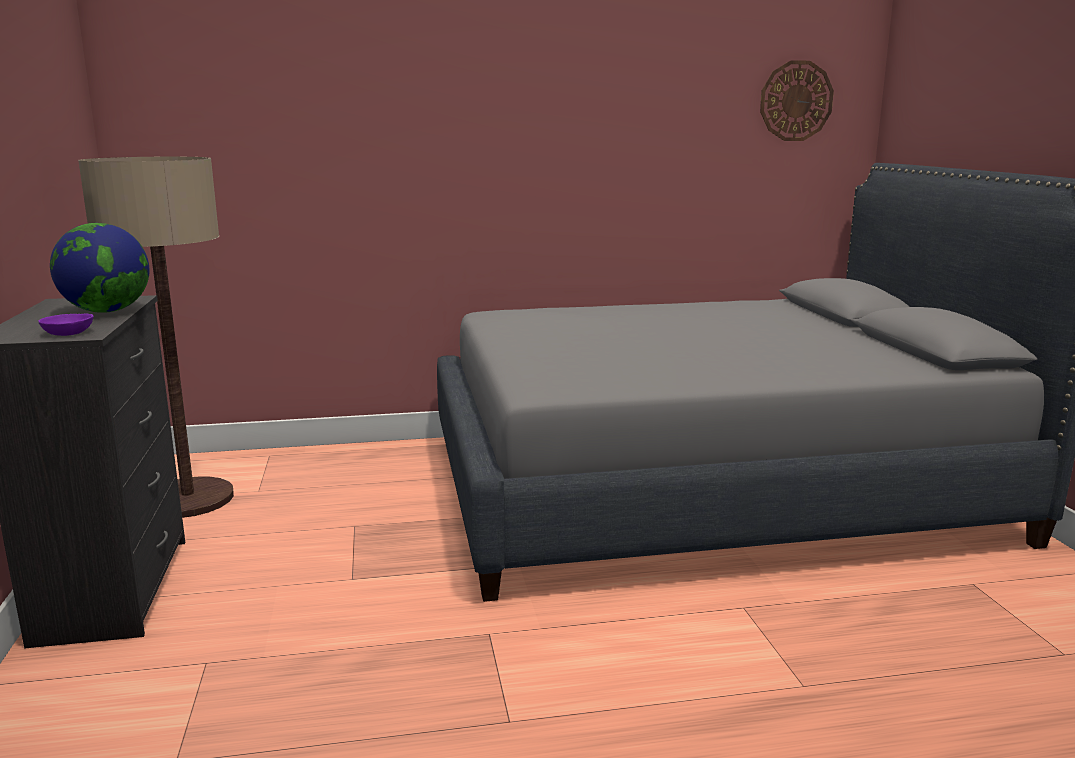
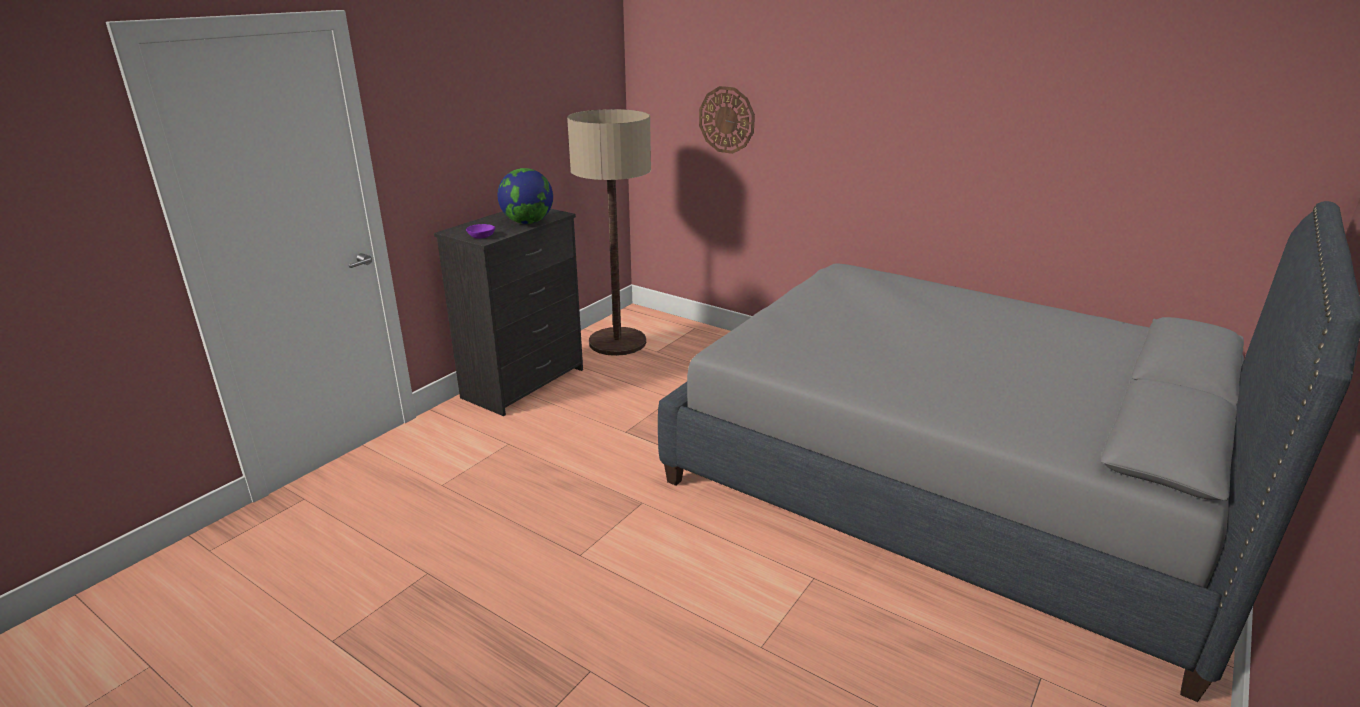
camera: 45 degrees right, 10 degrees up
(796, 101) = (1243, 108): wall clock -> wall clock (727, 120)

